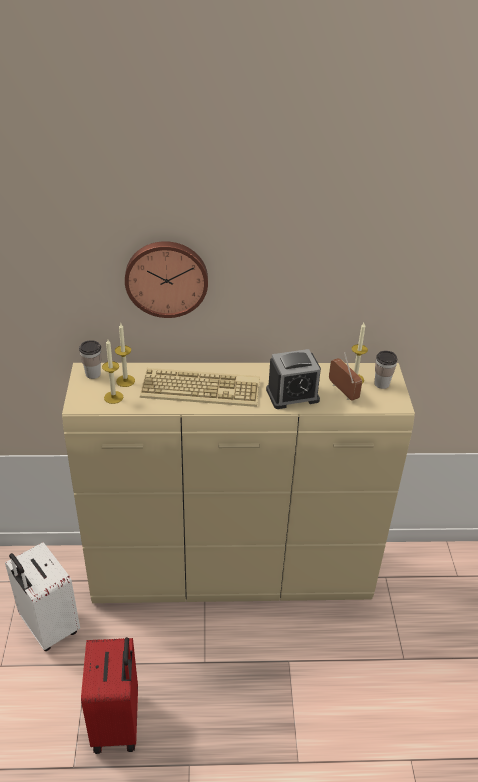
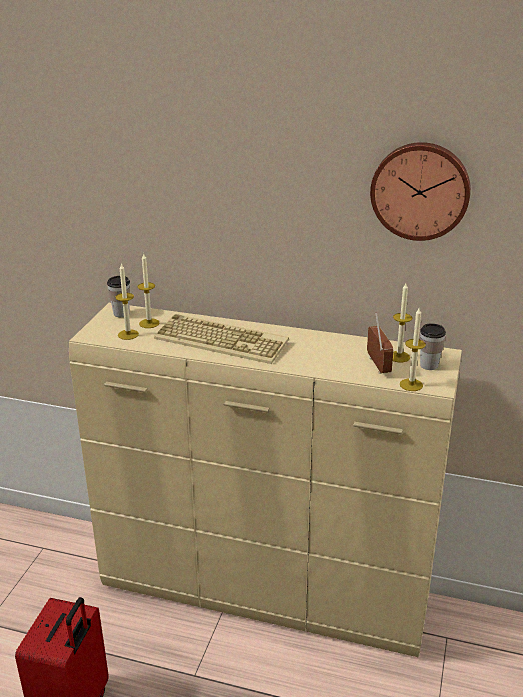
camera: 20 degrees right, 10 degrees down
(48, 627) = (49, 597): white suitcase -> none
(166, 278) = (202, 215): wall clock -> wall clock (420, 190)
(292, 395) = (317, 360): alarm clock -> none
(377, 406) = (411, 385): none -> candle

